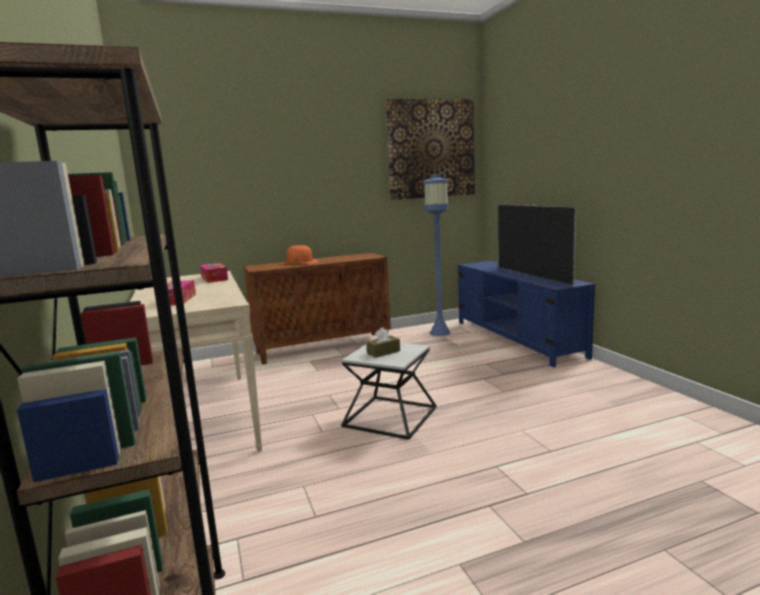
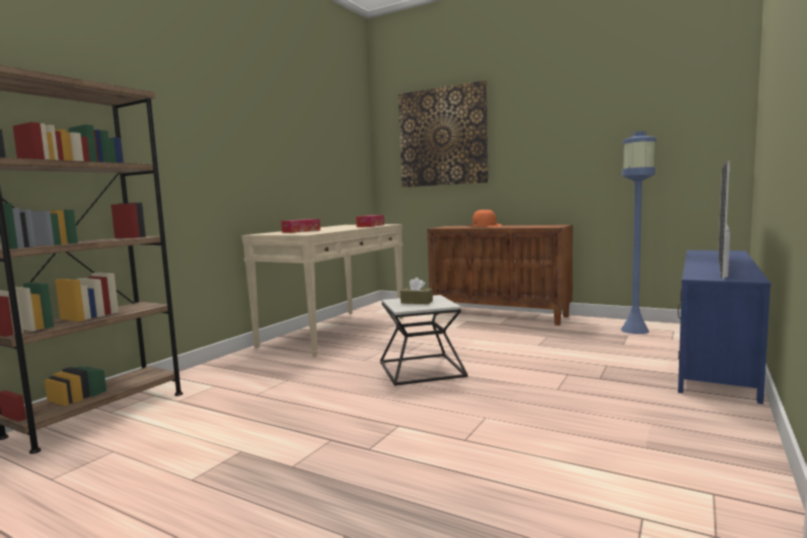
camera: 50 degrees right, 5 degrees down
(431, 149) = (665, 102): picture -> picture (442, 137)

